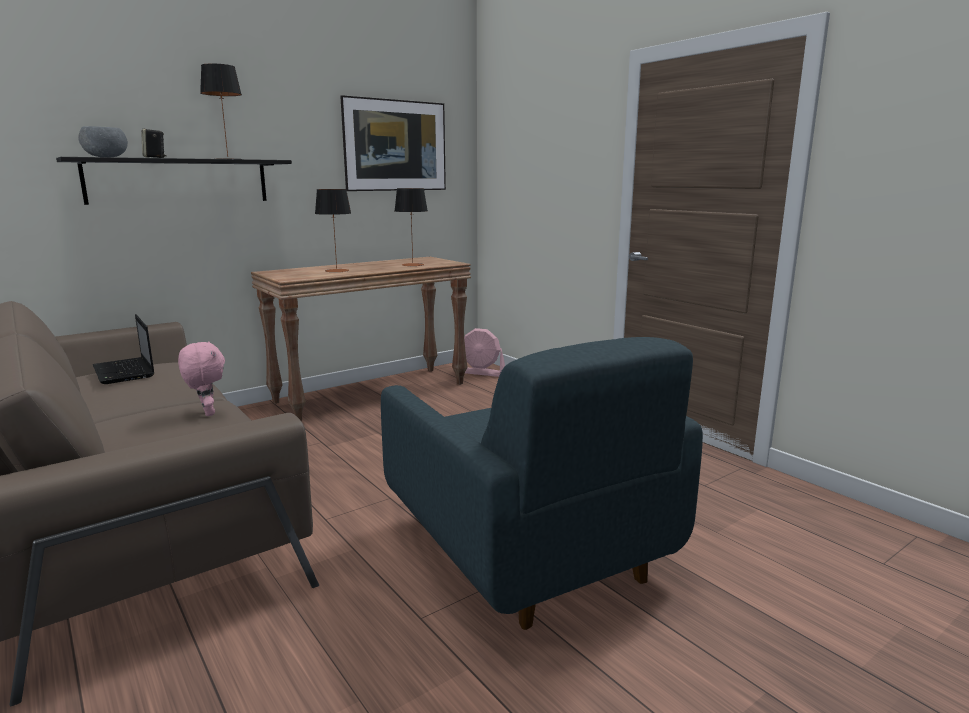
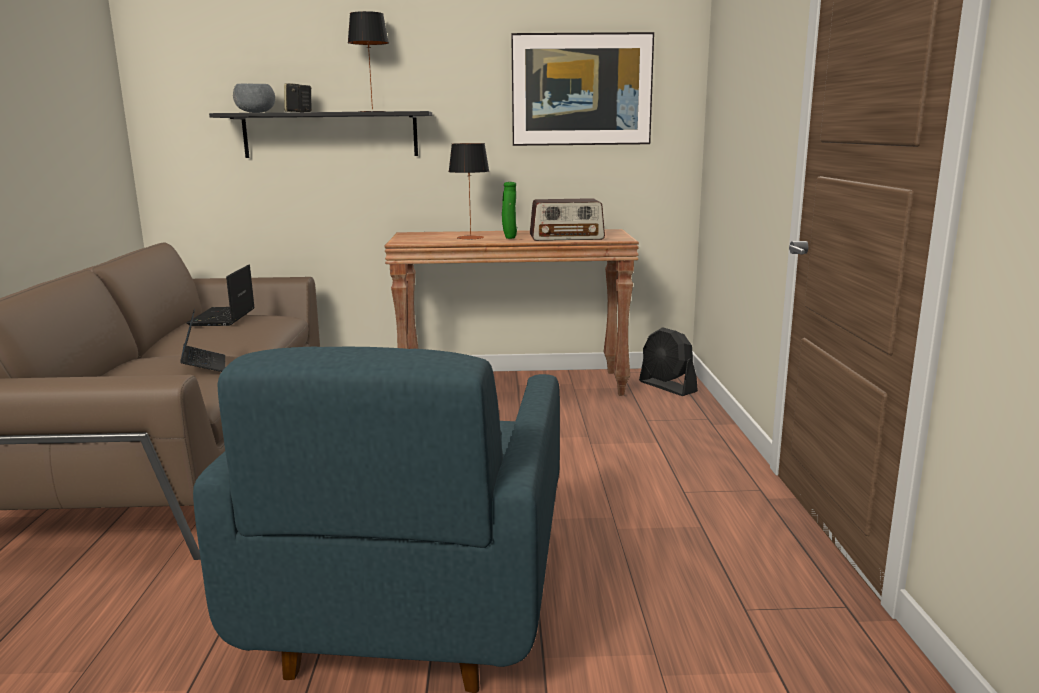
camera: 35 degrees right, 0 degrees up
(207, 413) = (204, 365): pink plush toy -> laptop
(370, 268) = (509, 238): none -> green vase
(412, 265) = (567, 237): table lamp -> radio
(482, 372) = (667, 387): pink fan -> black fan

